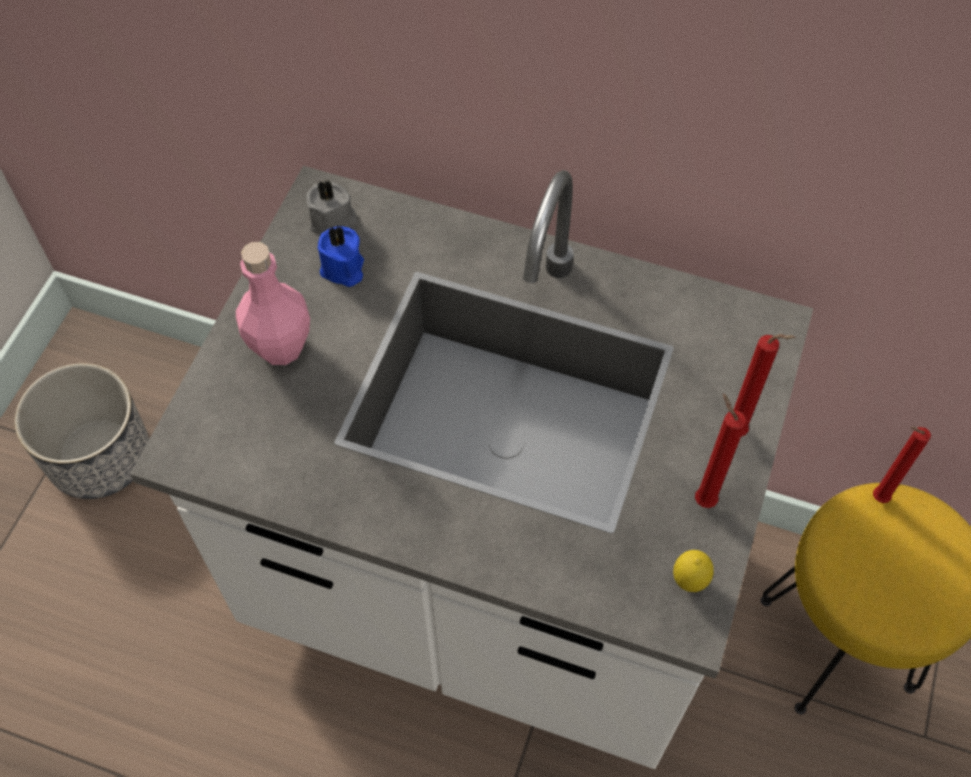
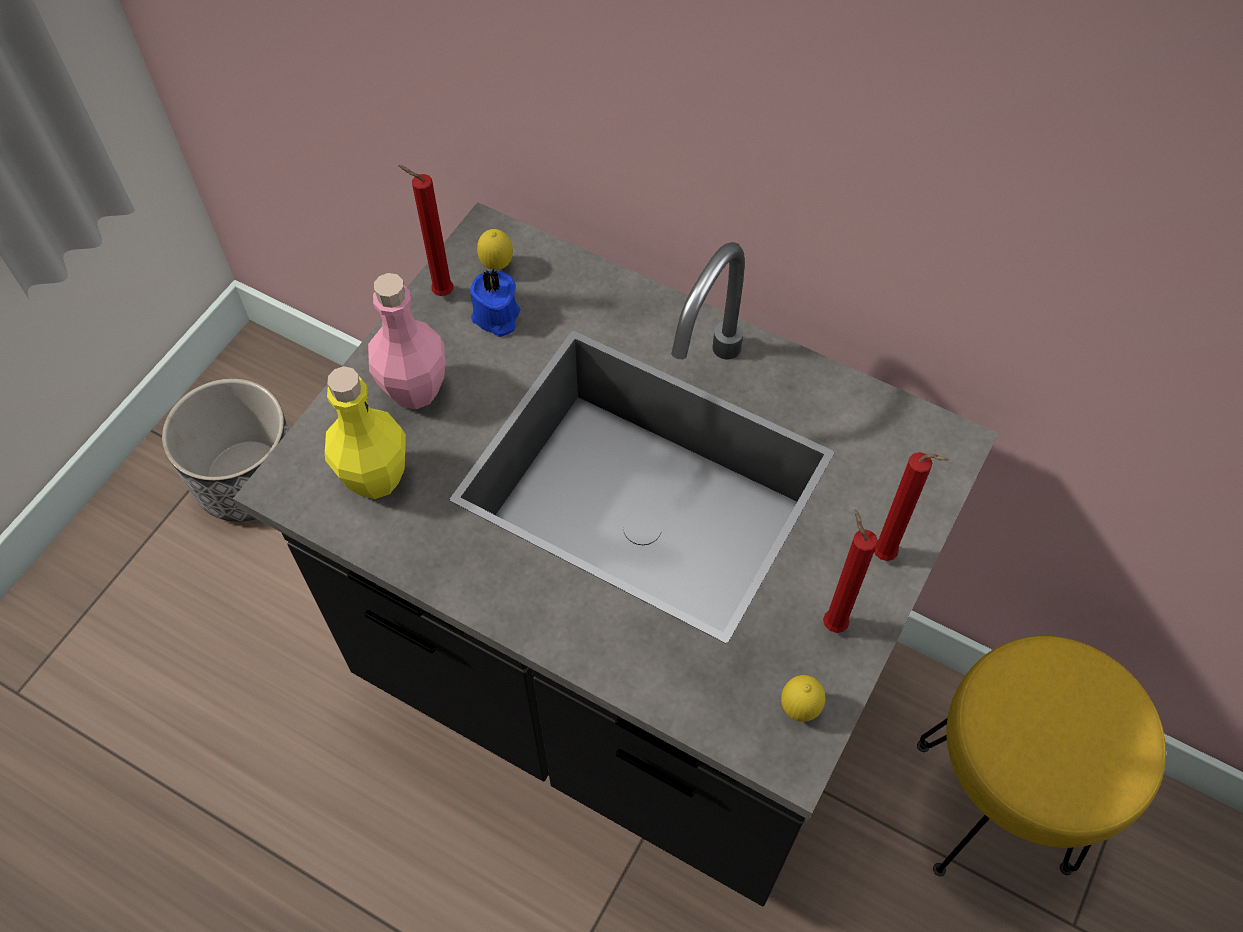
camera: 10 degrees right, 0 degrees up
(261, 434) = (375, 478): none -> yellow bottle
(334, 222) = (497, 266): grey candle -> lemon
(485, 588) = (621, 681): white counter -> black counter
(876, 498) = (1051, 653): red candle -> red candle (439, 292)

